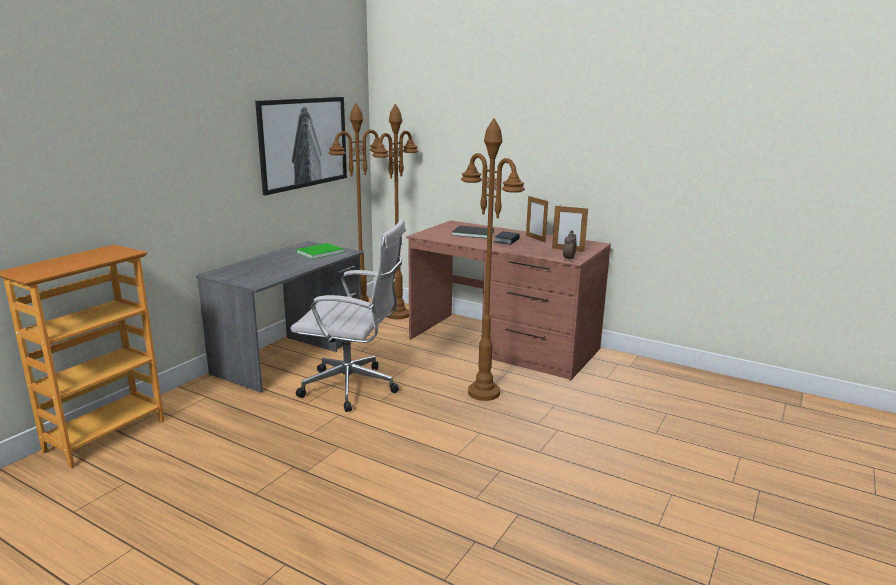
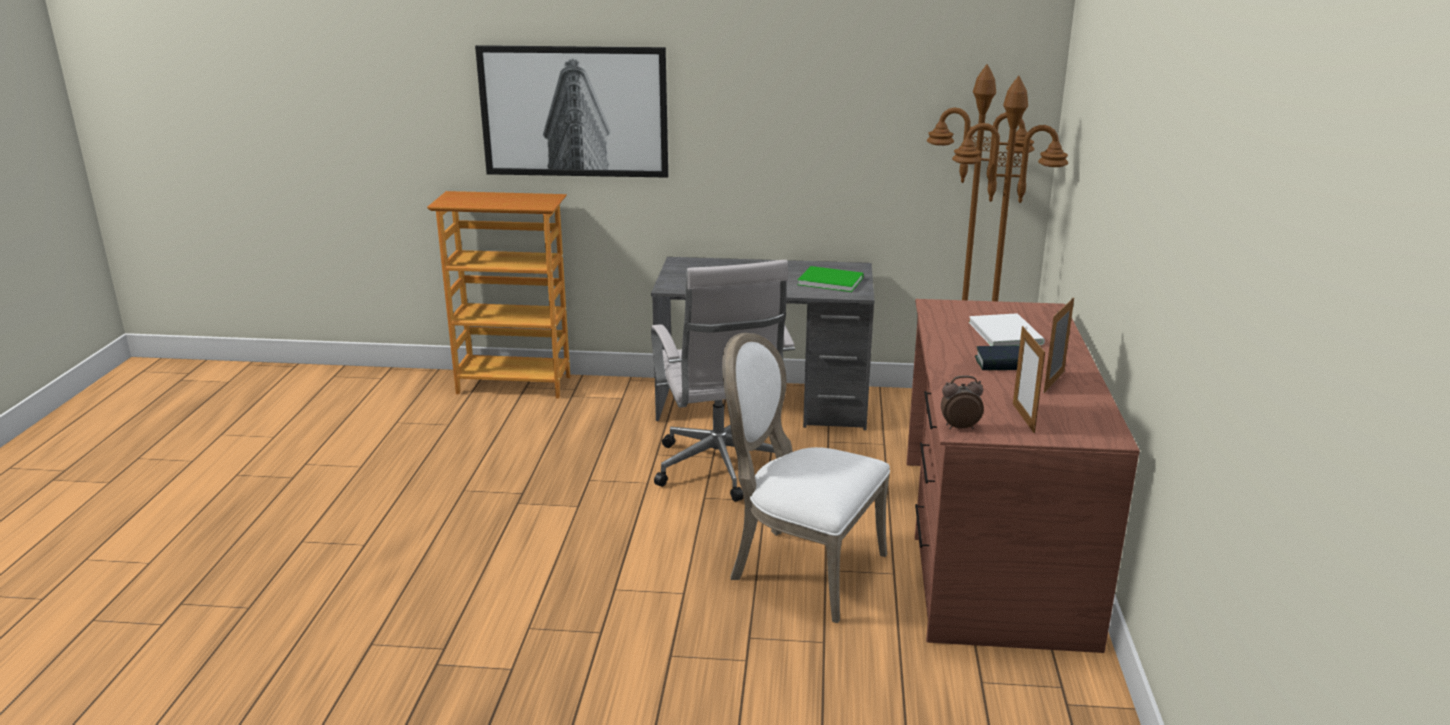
camera: 65 degrees right, 5 degrees up
(303, 143) = (885, 116): picture -> picture (574, 111)
(472, 233) = (1006, 332): black book -> white book
(483, 392) = (801, 568): brown floor lamp -> white chair

